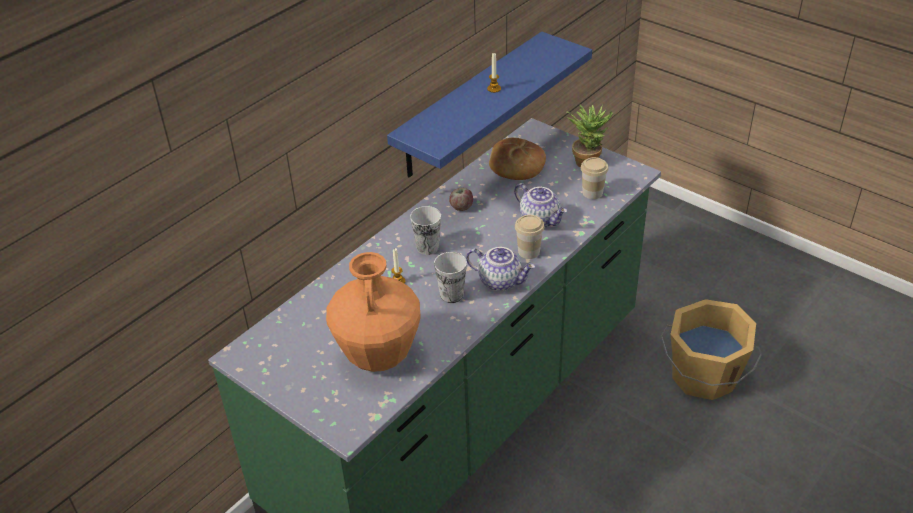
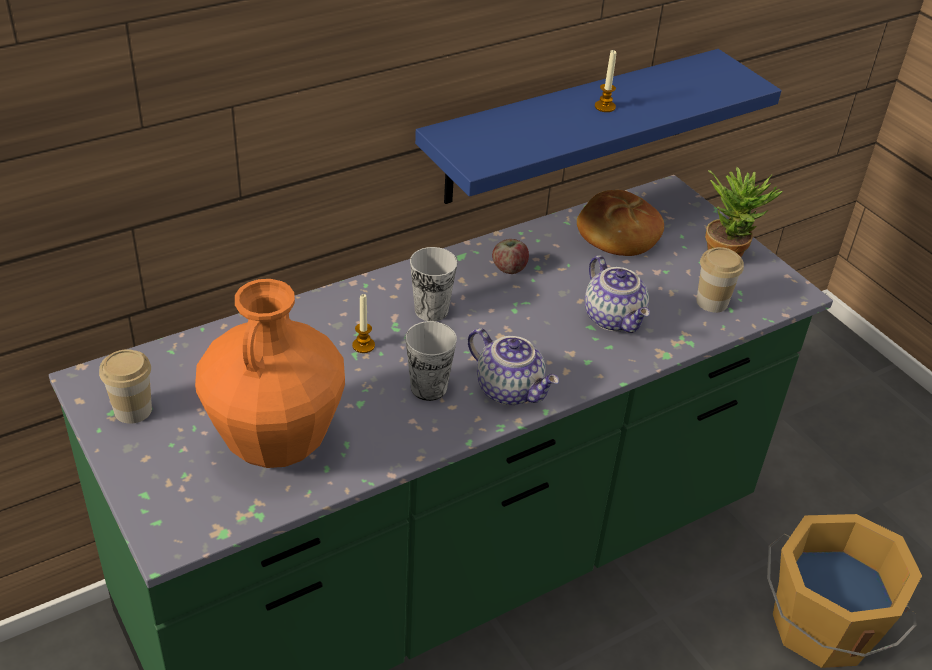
camera: 15 degrees right, 0 degrees up
(529, 251) = (574, 359): cup -> cup (133, 410)

